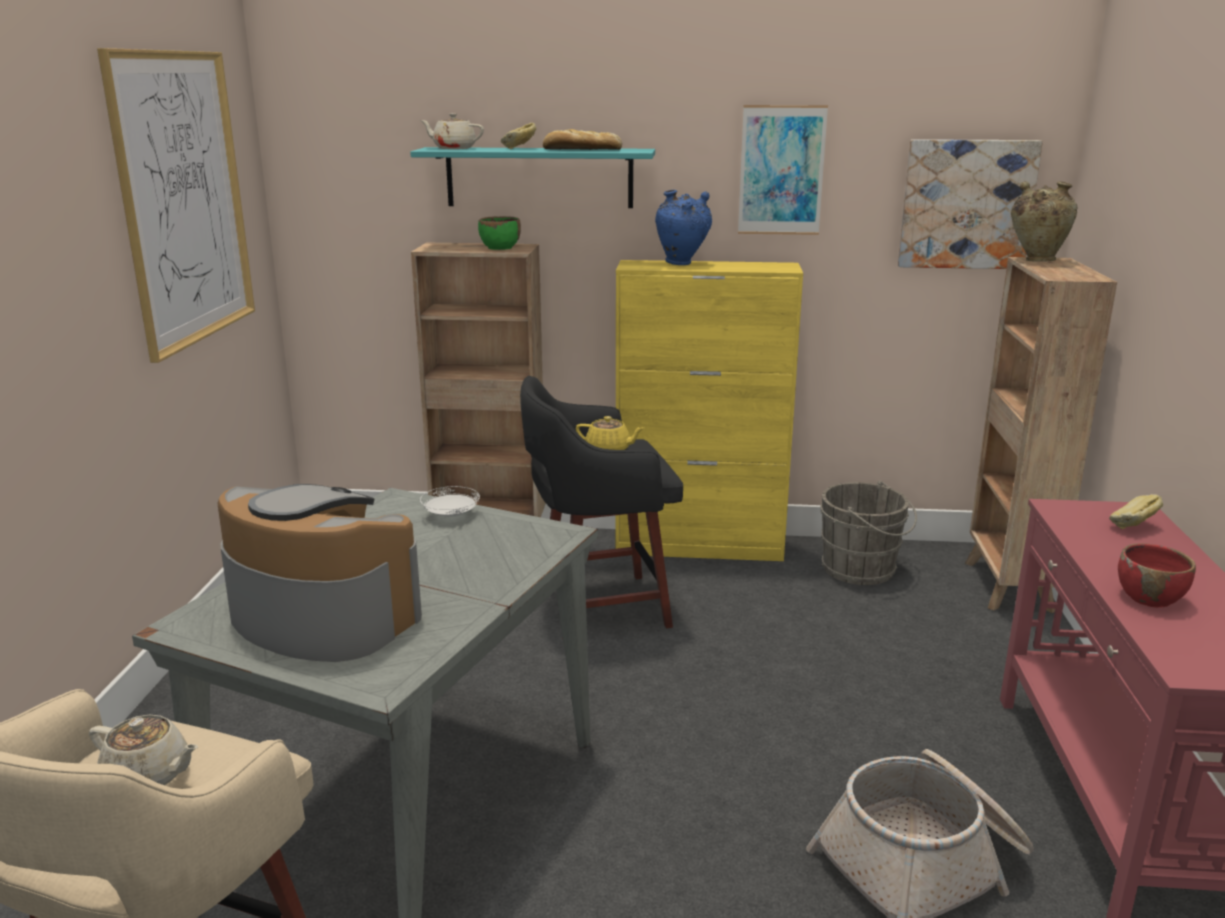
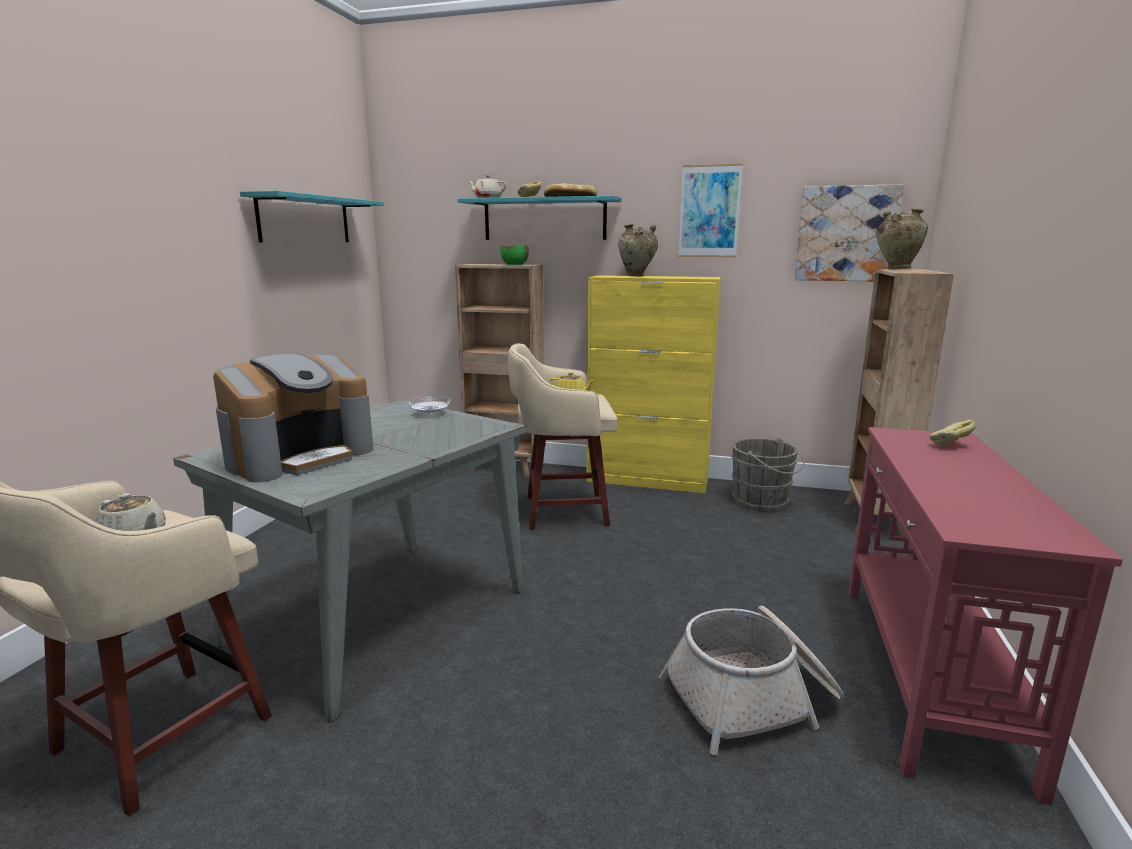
camera: 10 degrees right, 5 degrees down
(184, 199) = (305, 220): picture -> turquoise shelf
(321, 617) = (300, 456): coffee machine -> coffee machine turned 90 degrees clockwise
(598, 608) = (562, 511): black stool -> beige stool
(682, 264) = (637, 276): blue vase -> beige vase
(1149, 598) = (948, 486): red bowl -> none

